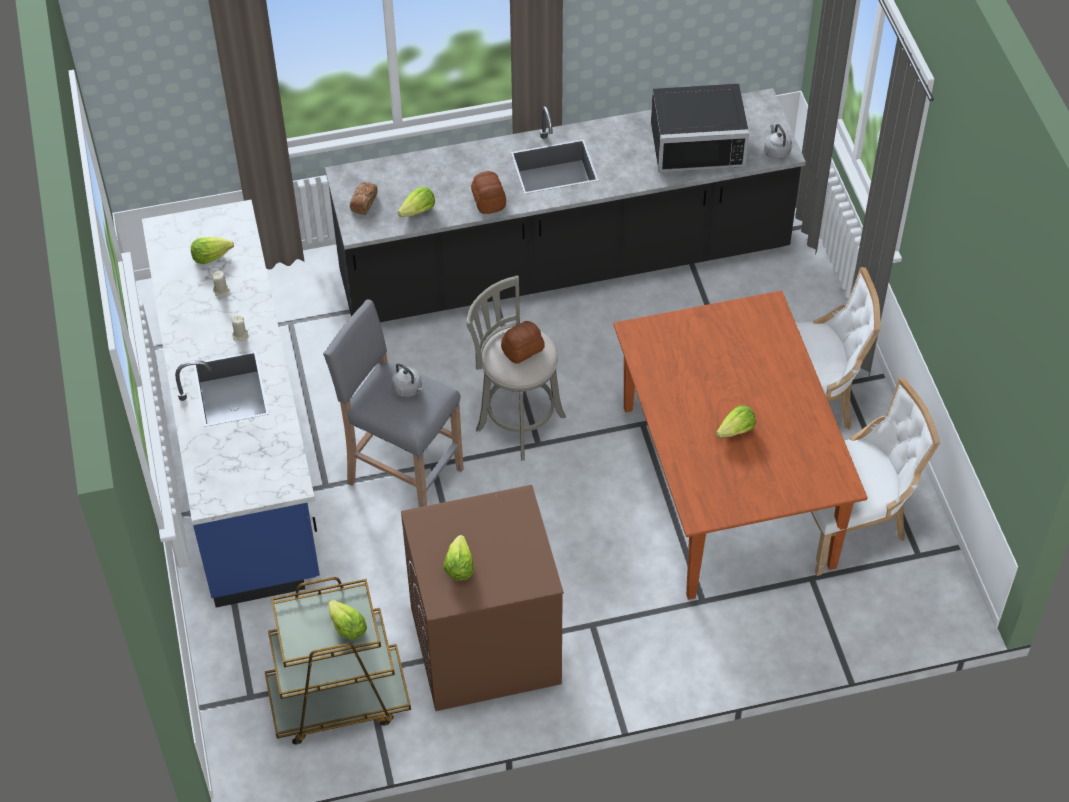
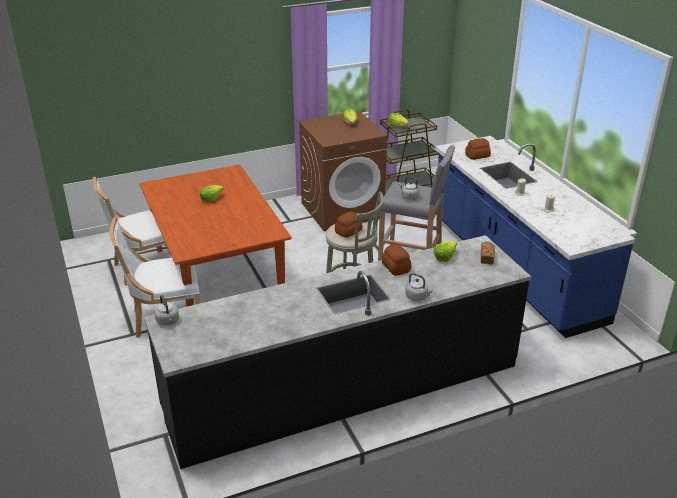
camera: 170 degrees right, 20 degrees down
(211, 256) = (570, 224): lettuce -> none
(253, 451) = (477, 156): none -> bread
(478, 151) = (417, 297): none -> grey kettle
(697, 141) = (236, 322): black microwave -> none

